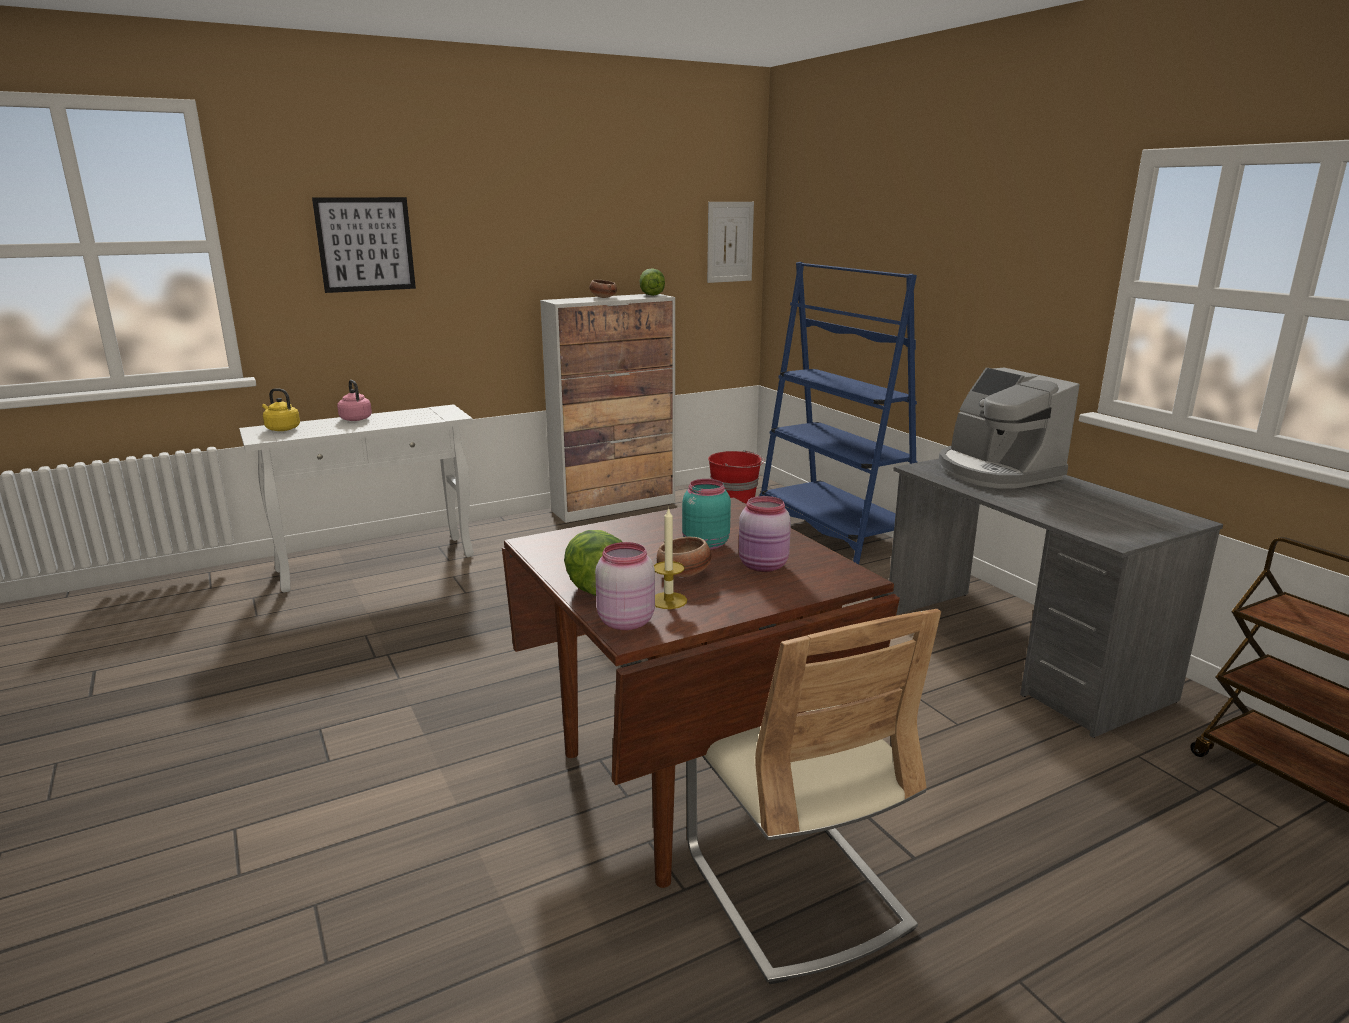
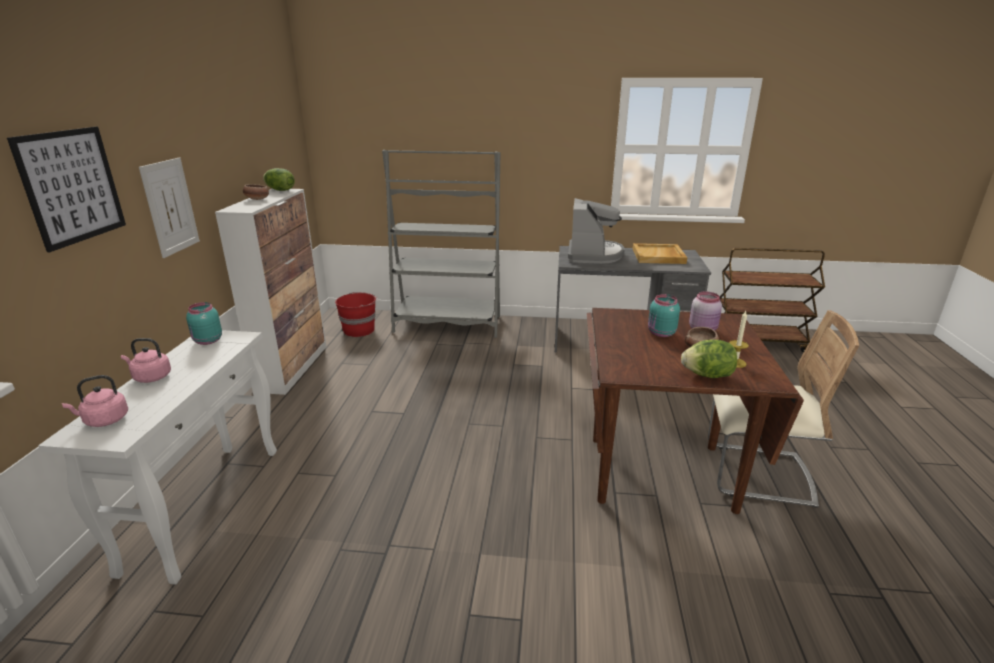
camera: 55 degrees left, 5 degrees up
(281, 429) = (104, 420): yellow kettle -> pink kettle
(433, 411) = (207, 341): none -> turquoise jar
(624, 621) = (756, 380): pink jar -> none
(730, 242) = (293, 138): picture -> picture (170, 207)
(833, 533) = (447, 324): blue bookcase -> grey bookcase
(996, 472) = (593, 255): coffee machine -> coffee machine turned 90 degrees counterclockwise
(1104, 506) = (659, 256): none -> beige tray

